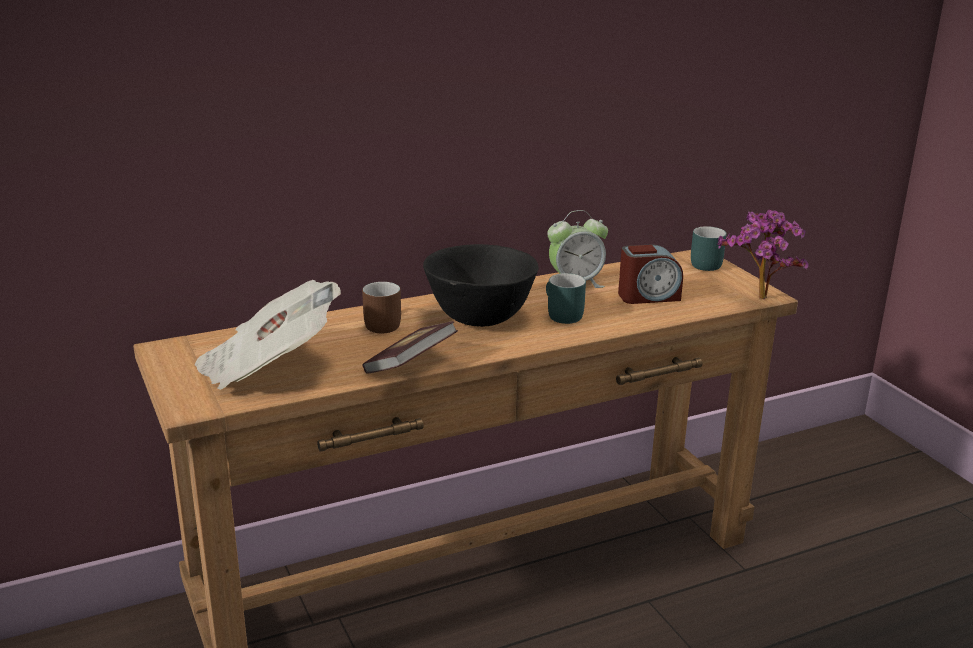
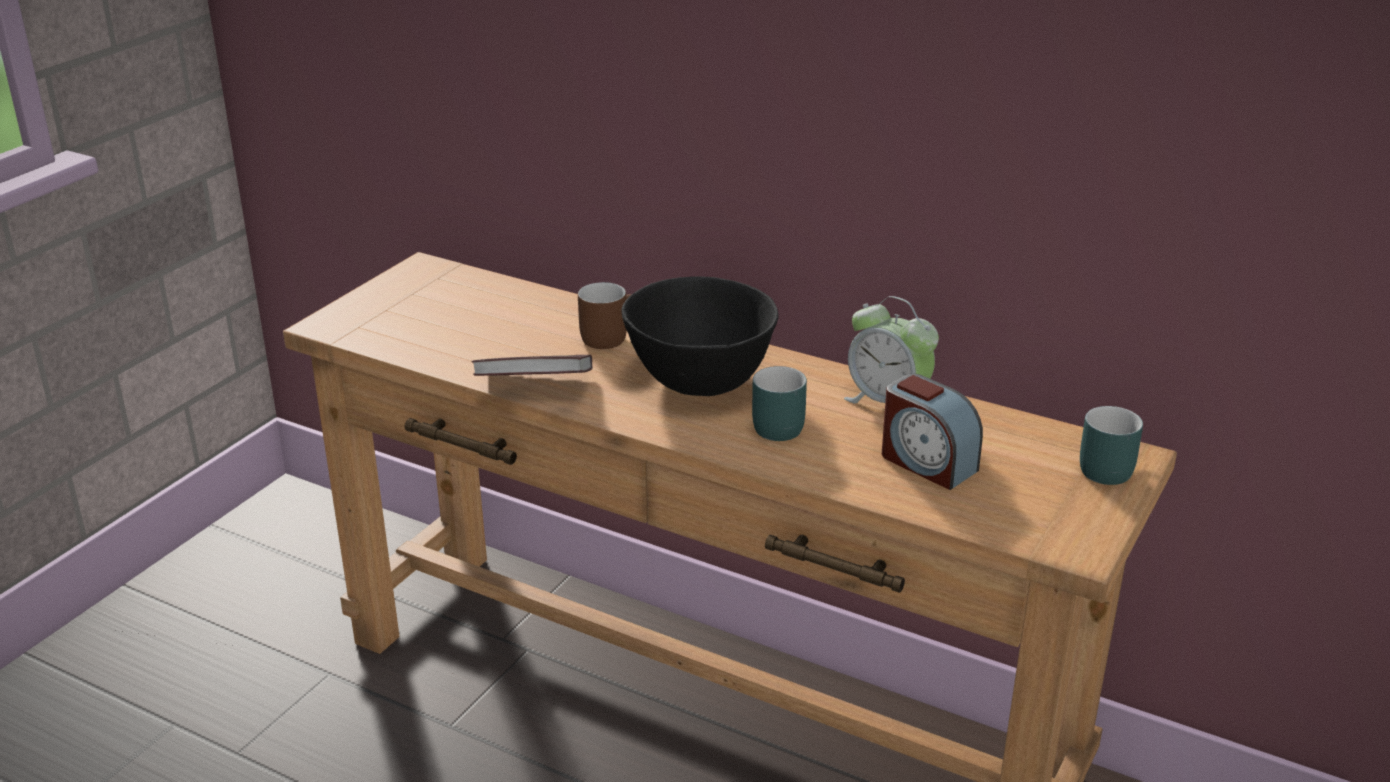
camera: 55 degrees right, 5 degrees up
(268, 368) = (441, 324): newspaper -> none
(759, 300) = (1049, 549): potted plant -> none

